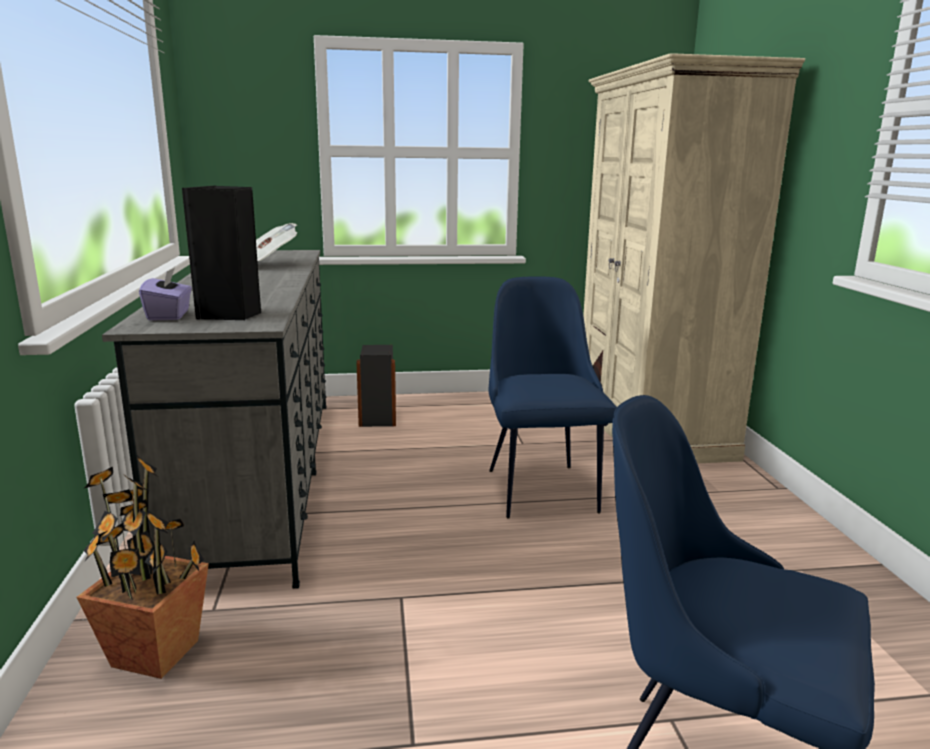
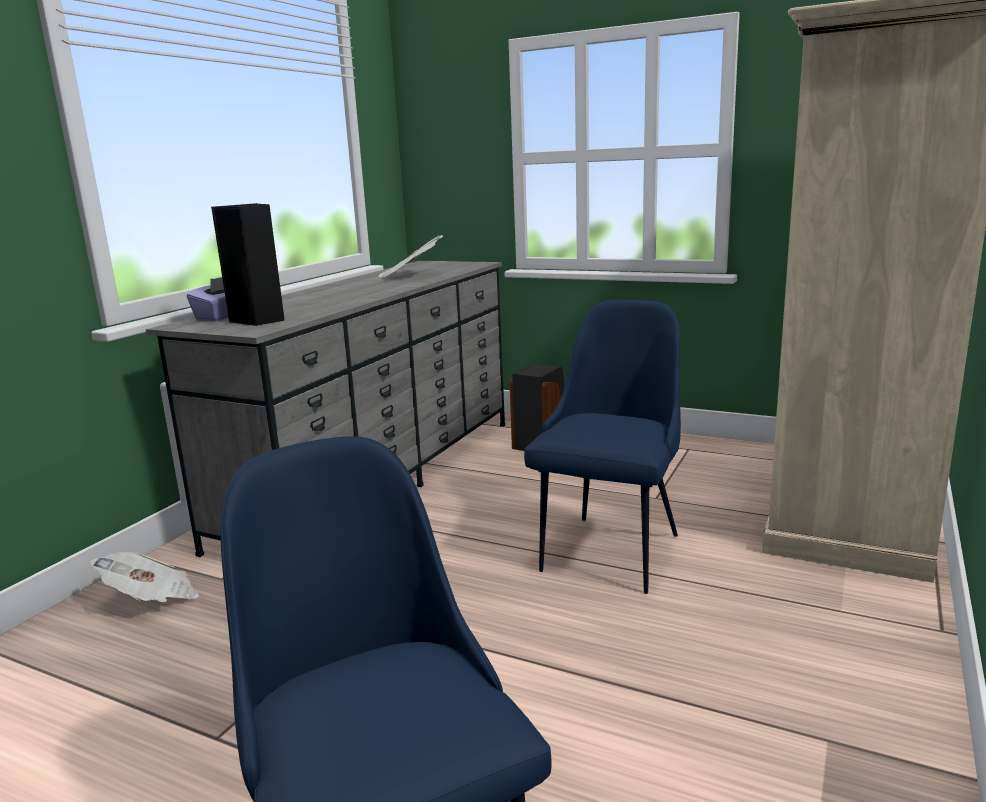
camera: 35 degrees right, 0 degrees up
(155, 654) = (152, 599): potted plant -> newspaper

